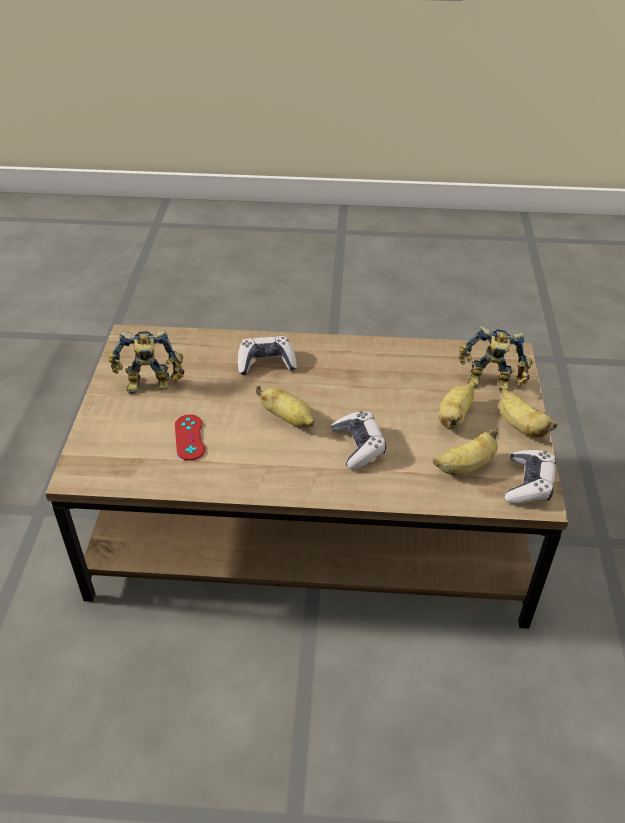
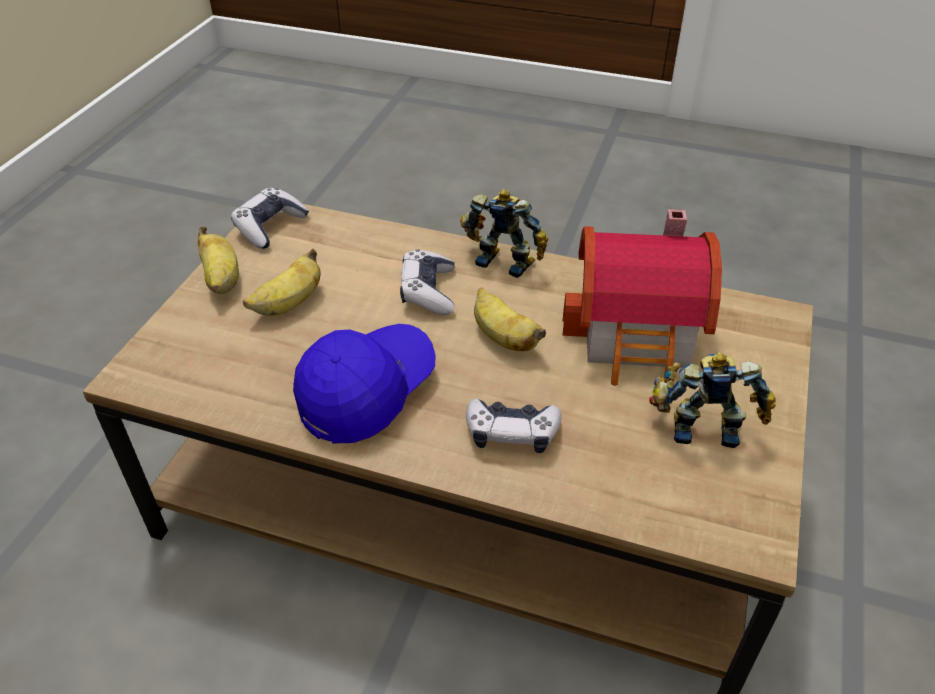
camera: 165 degrees left, 0 degrees up
(189, 437) = (639, 337): red game controller -> toy house
(362, 369) = (367, 393): none -> blue cap
(465, 467) = (322, 251): banana -> none
(490, 384) = (206, 337): toy robot -> toy robot (504, 259)

